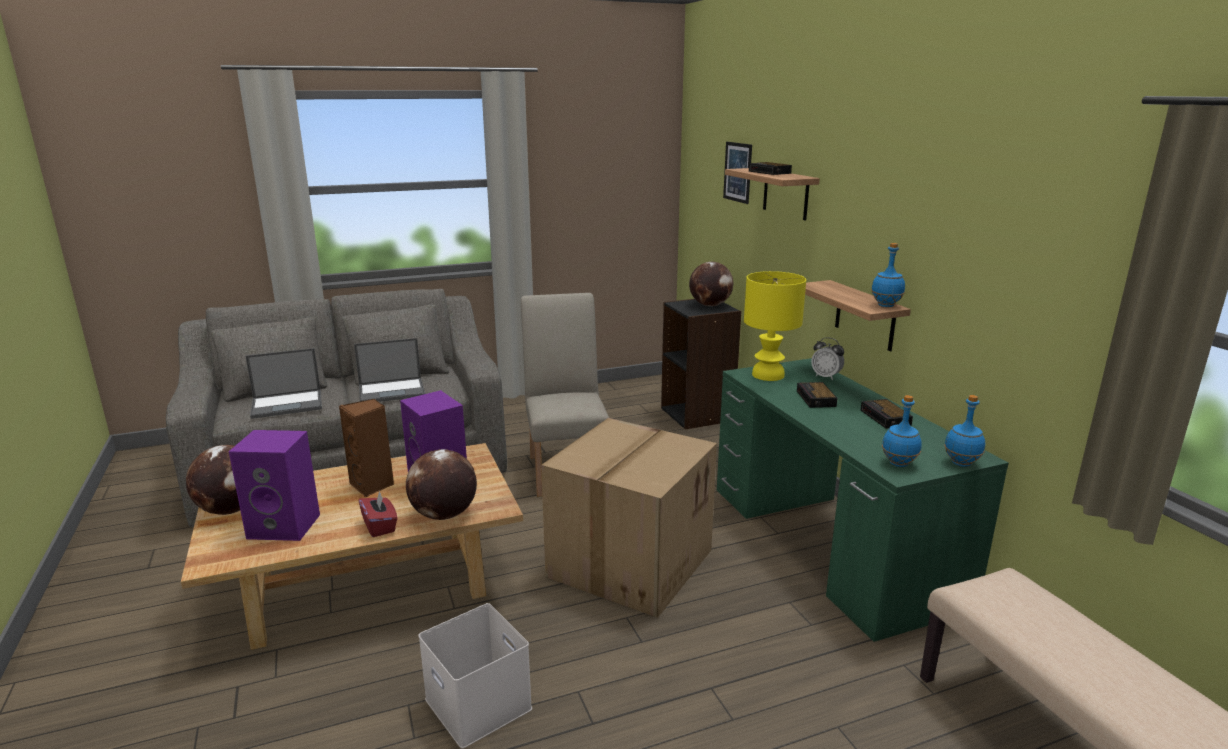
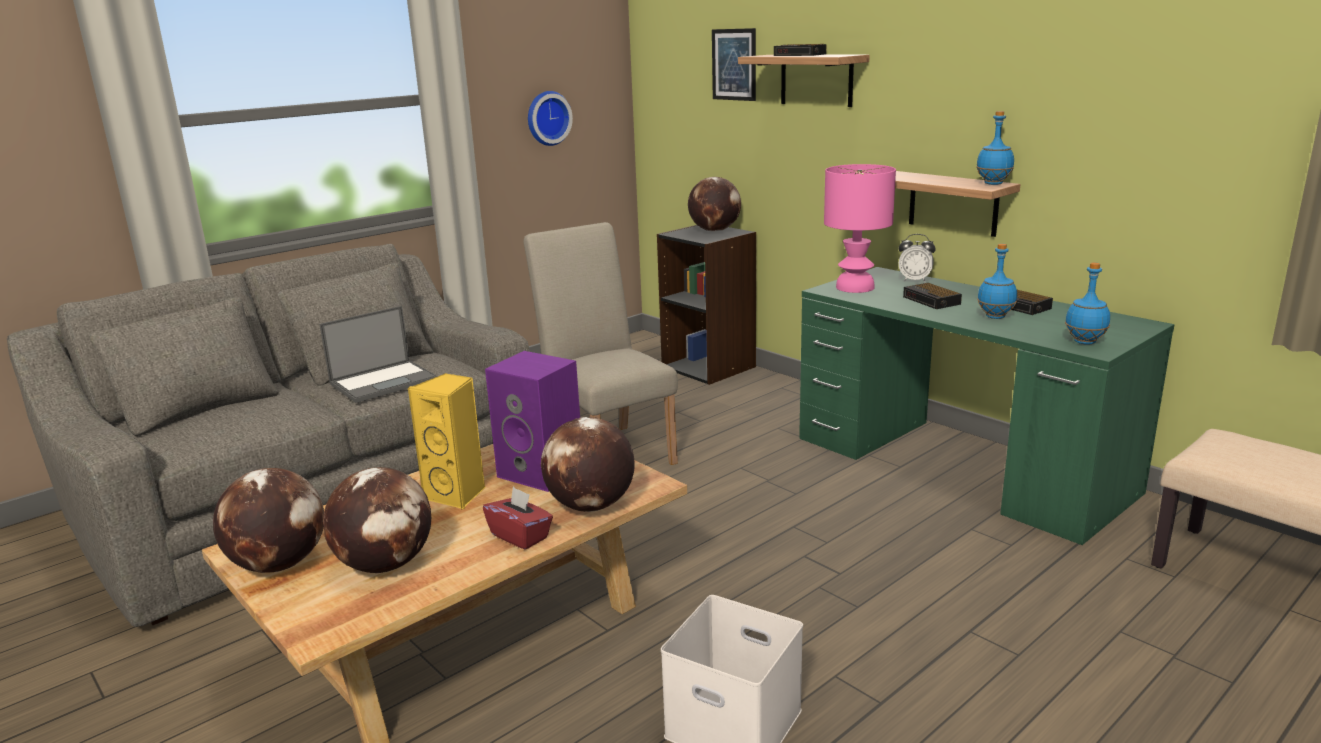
camera: 20 degrees left, 0 degrees up
(286, 526) = (386, 564): purple speaker -> globe
(288, 404) = (248, 420): laptop -> none
(372, 485) = (457, 495): brown speaker -> yellow speaker
(599, 201) = (547, 118): none -> wall clock
(629, 561) = (770, 530): cardboard box -> none
(768, 375) = (855, 287): yellow table lamp -> pink table lamp
(961, 463) = (1137, 331): blue bottle -> blue bottle (995, 316)

